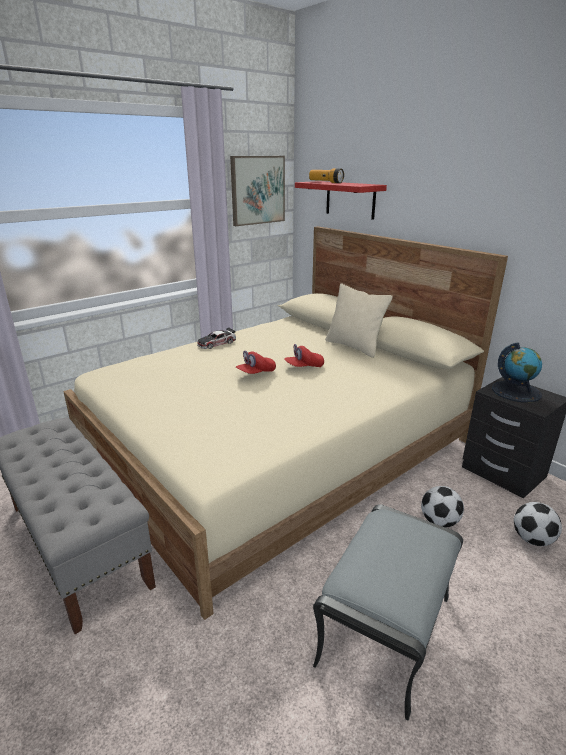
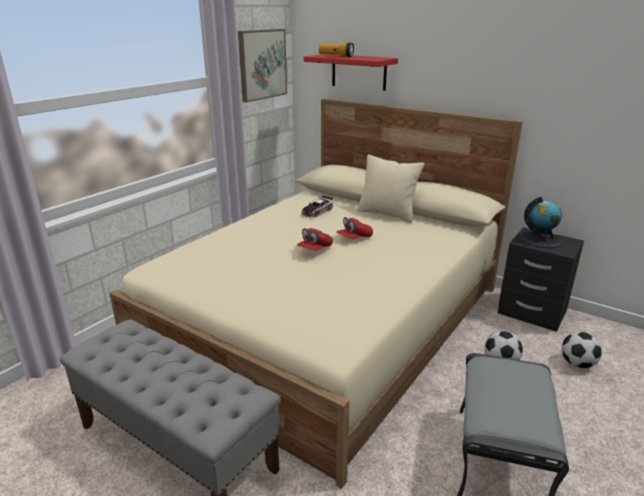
camera: 15 degrees left, 0 degrees up
(216, 343) = (254, 224): toy car -> toy car (317, 211)

